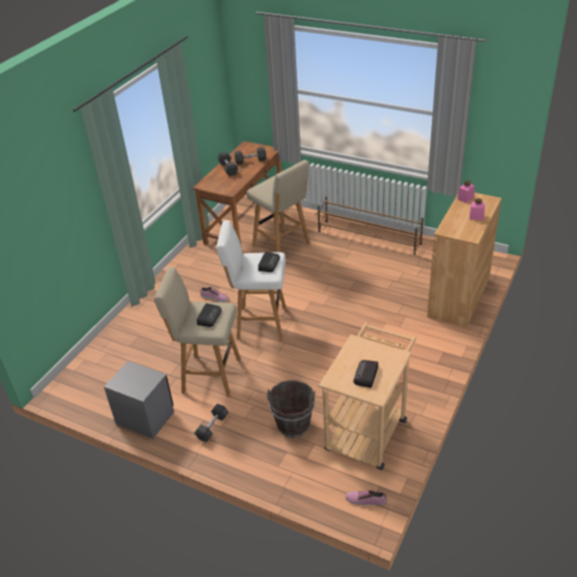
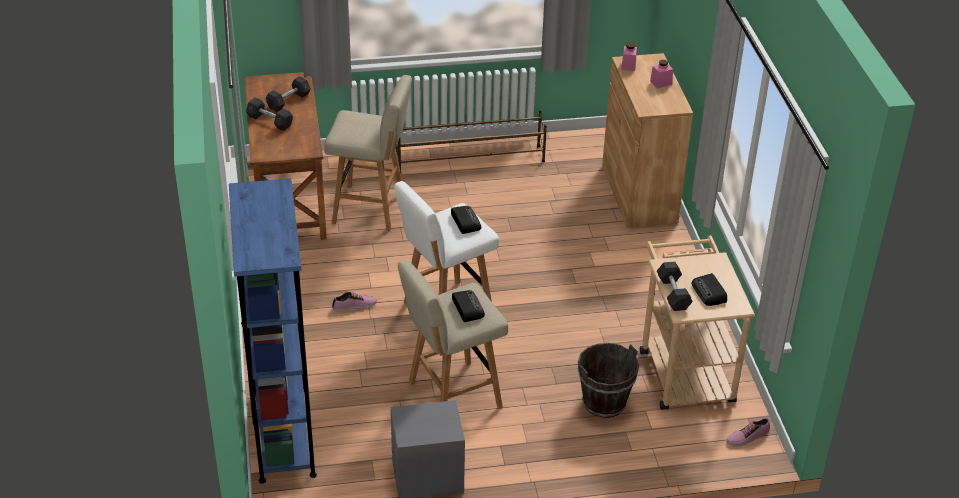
camera: 40 degrees left, 0 degrees up
(103, 353) = (284, 433): none -> blue bookcase
(212, 427) = (519, 448): grey dumbbell -> grey dumbbell (673, 293)

